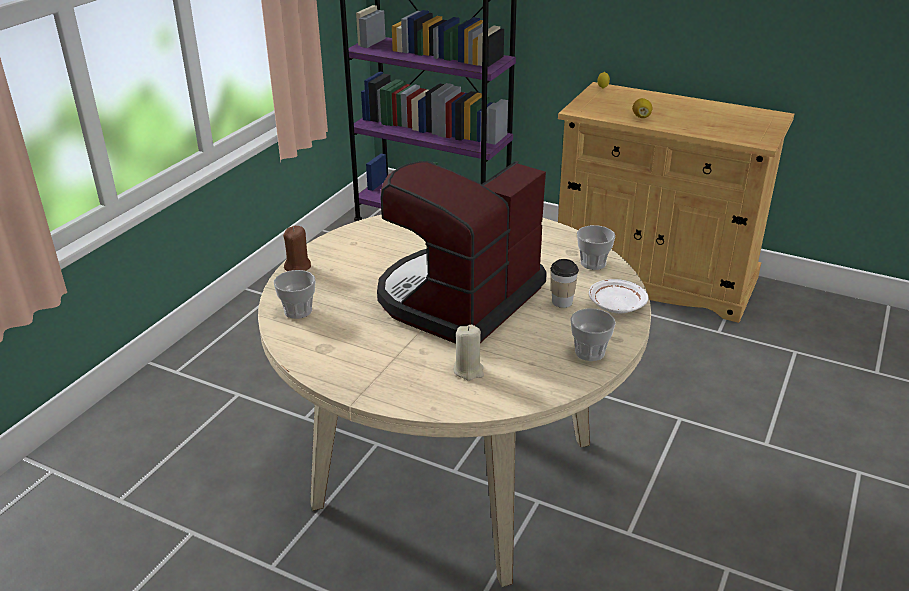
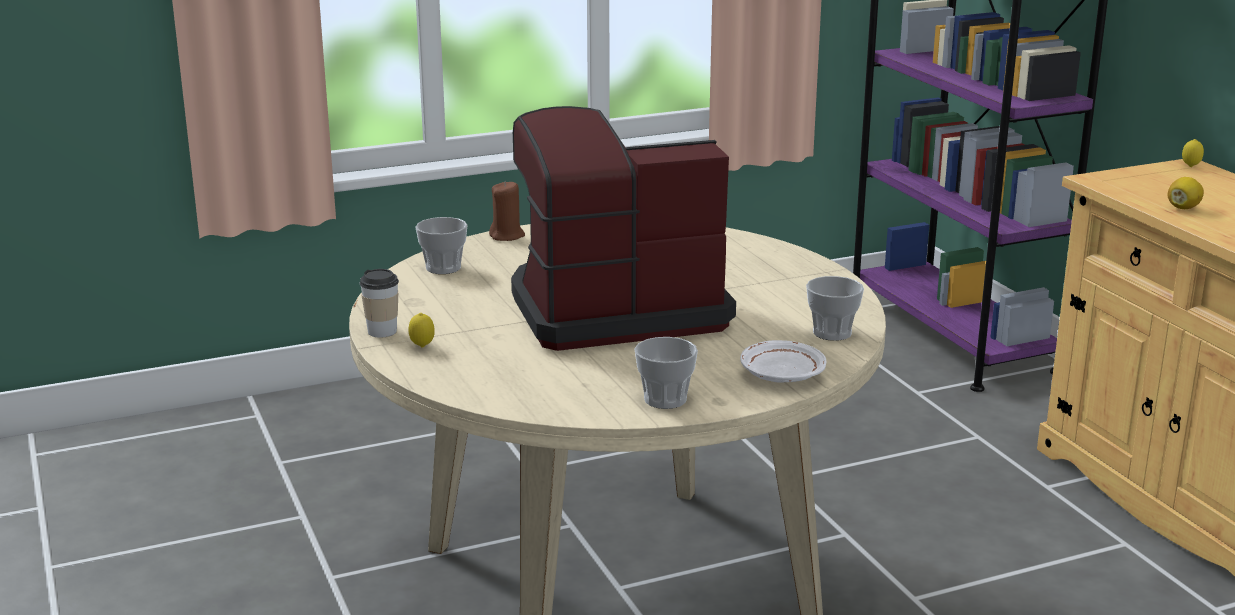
camera: 40 degrees right, 10 degrees down
(391, 383) = (422, 347): none -> lemon
(468, 370) = (511, 365): beige candle -> none
(562, 302) = (722, 351): cup -> cup (382, 331)

